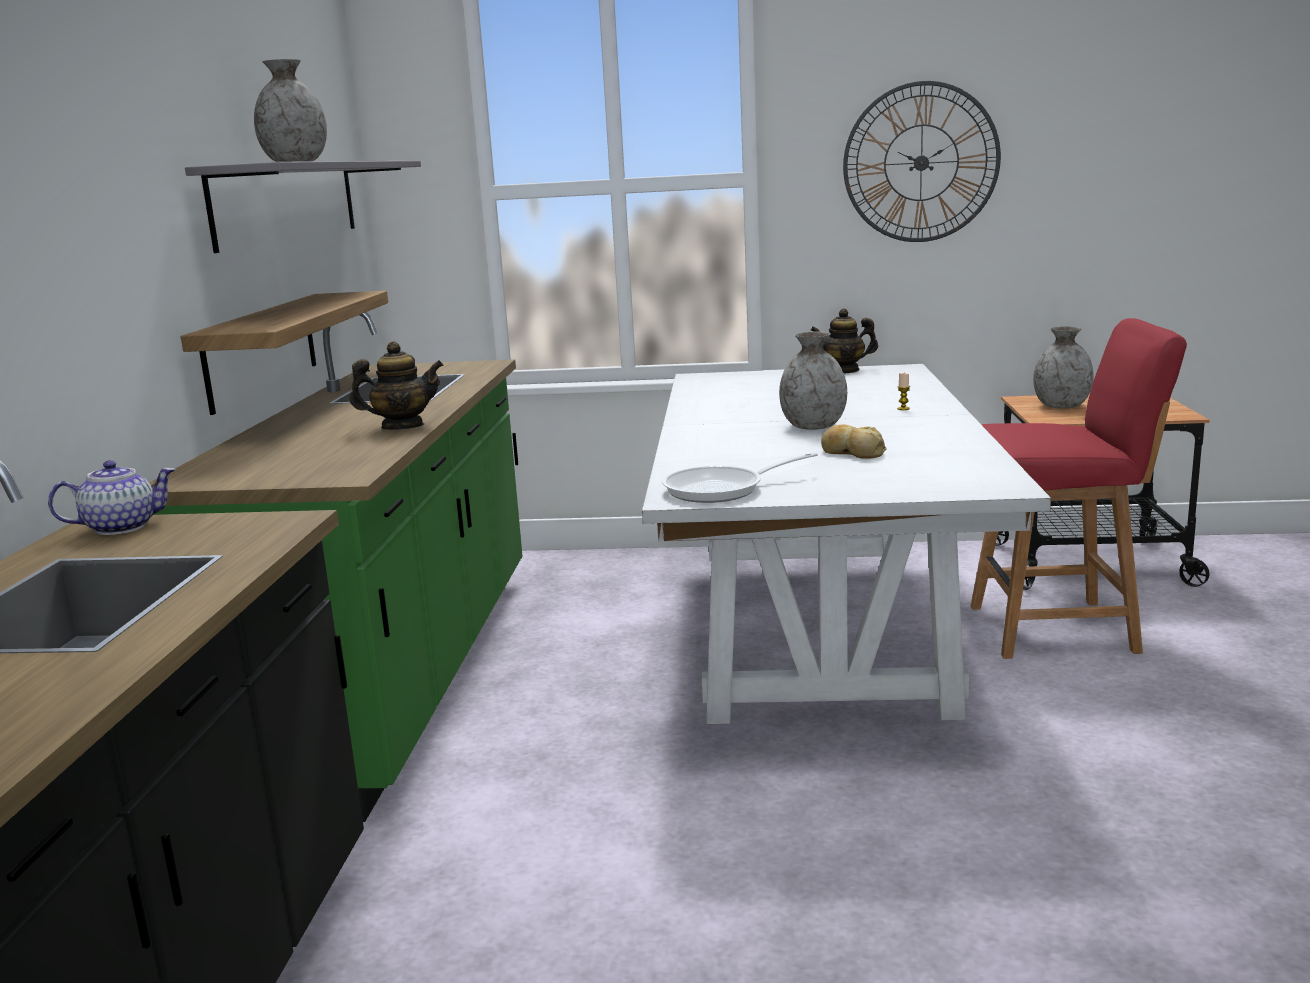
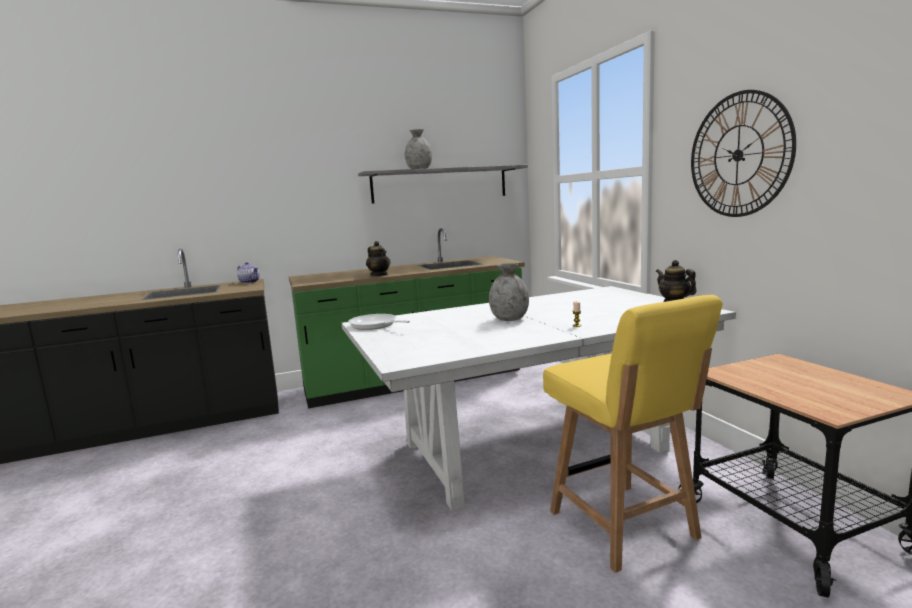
camera: 65 degrees right, 5 degrees down
(261, 350) = (401, 241): shelf -> none
(852, 452) = (457, 331): bread -> none
(1057, 629) = (624, 526): red chair -> yellow chair
(1061, 406) = (778, 372): grey vase -> none

